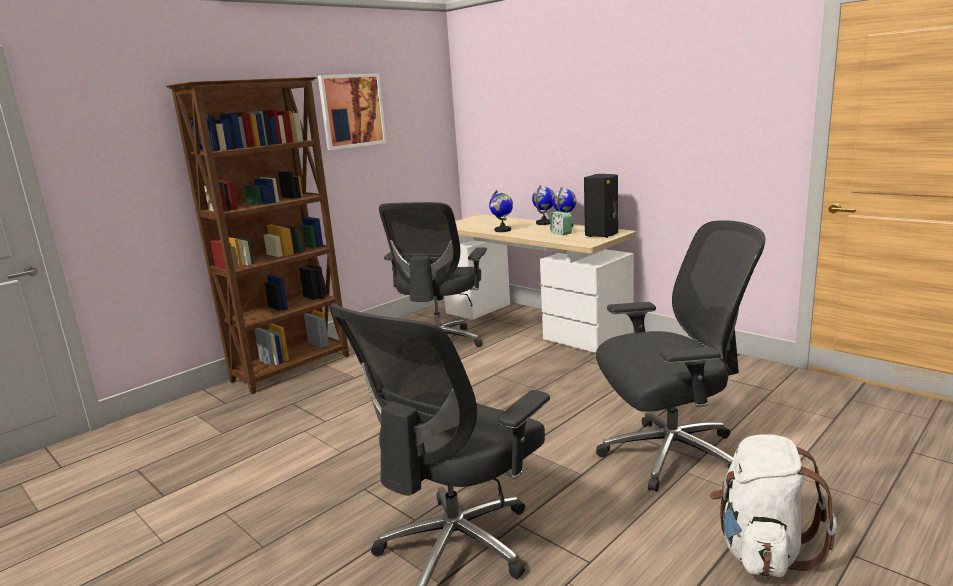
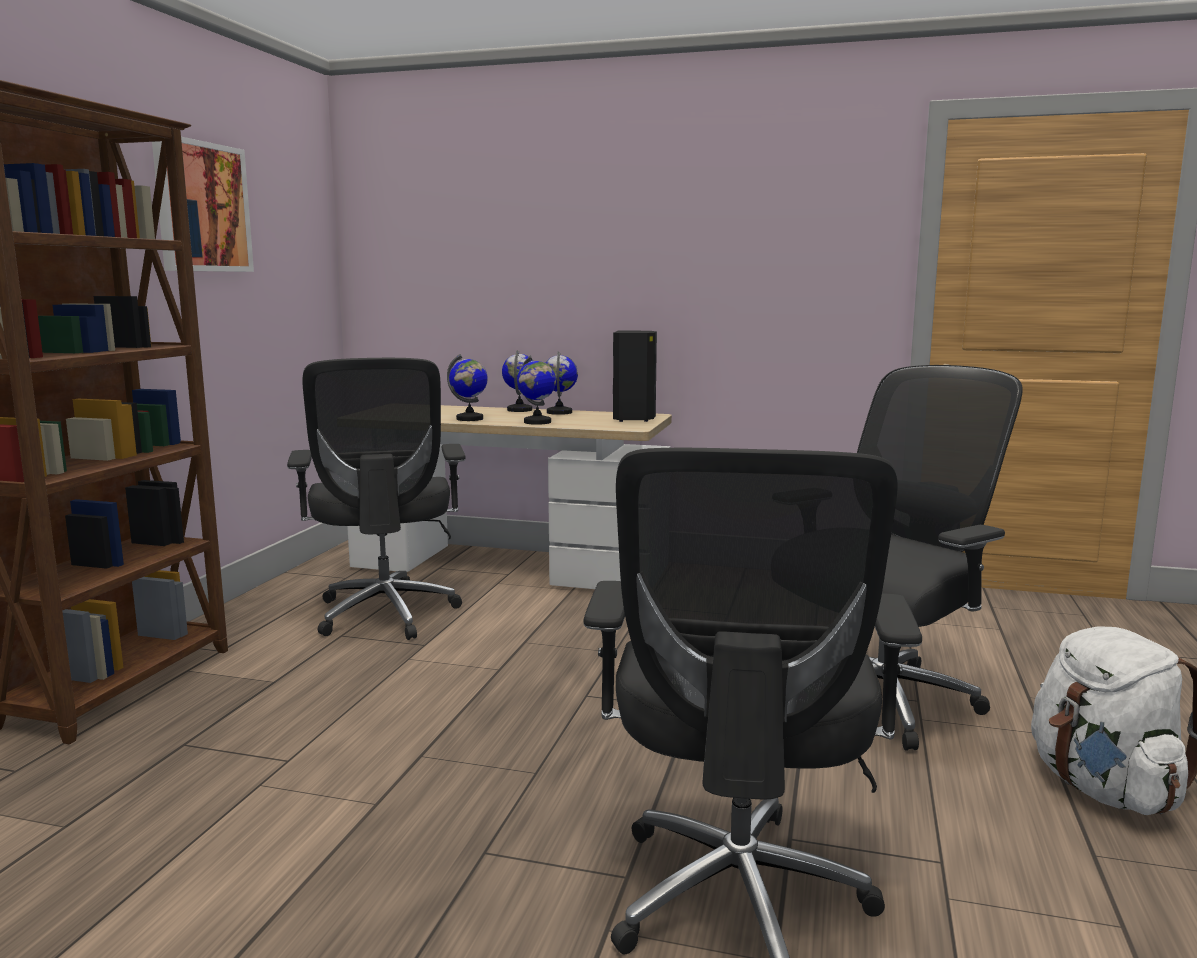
camera: 30 degrees left, 5 degrees down
(537, 235) = (537, 422): none -> globe
(561, 233) = (570, 419): alarm clock -> none

